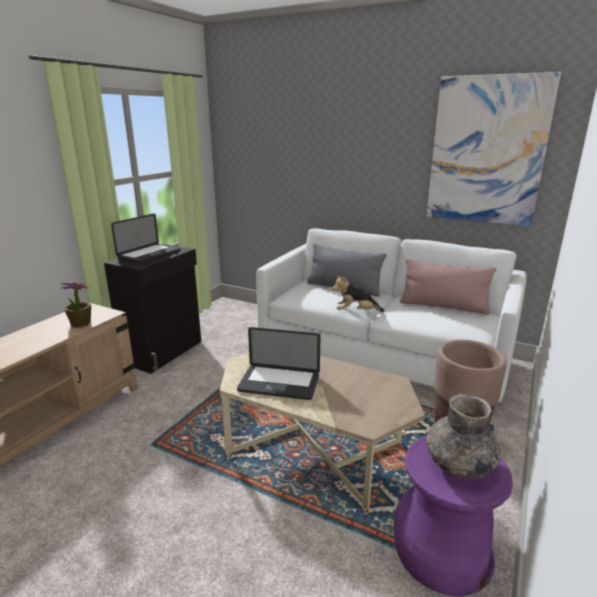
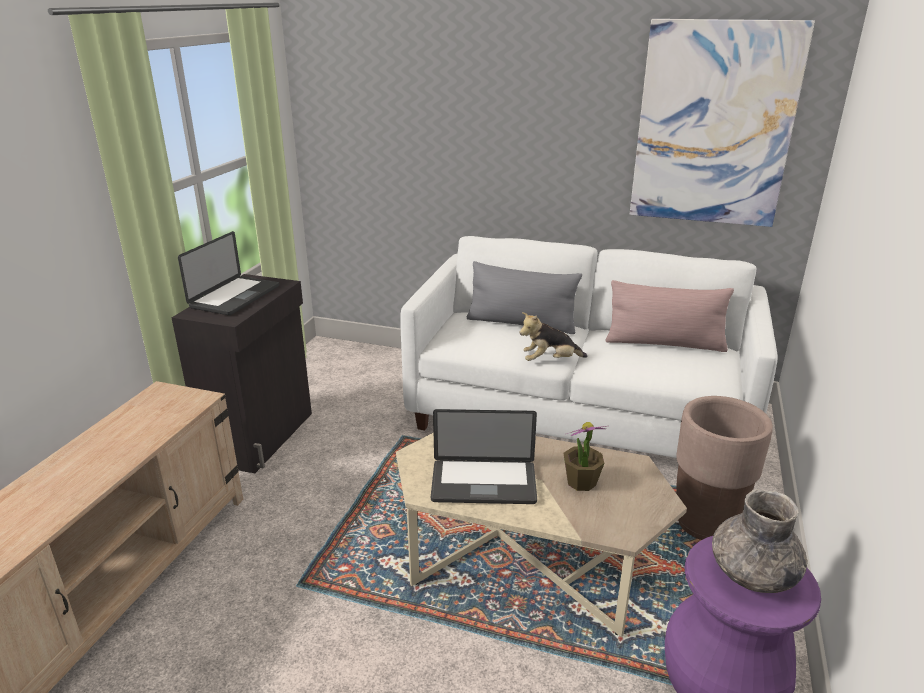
camera: 10 degrees left, 5 degrees up
(80, 323) = (164, 419): potted plant -> potted plant (581, 482)

